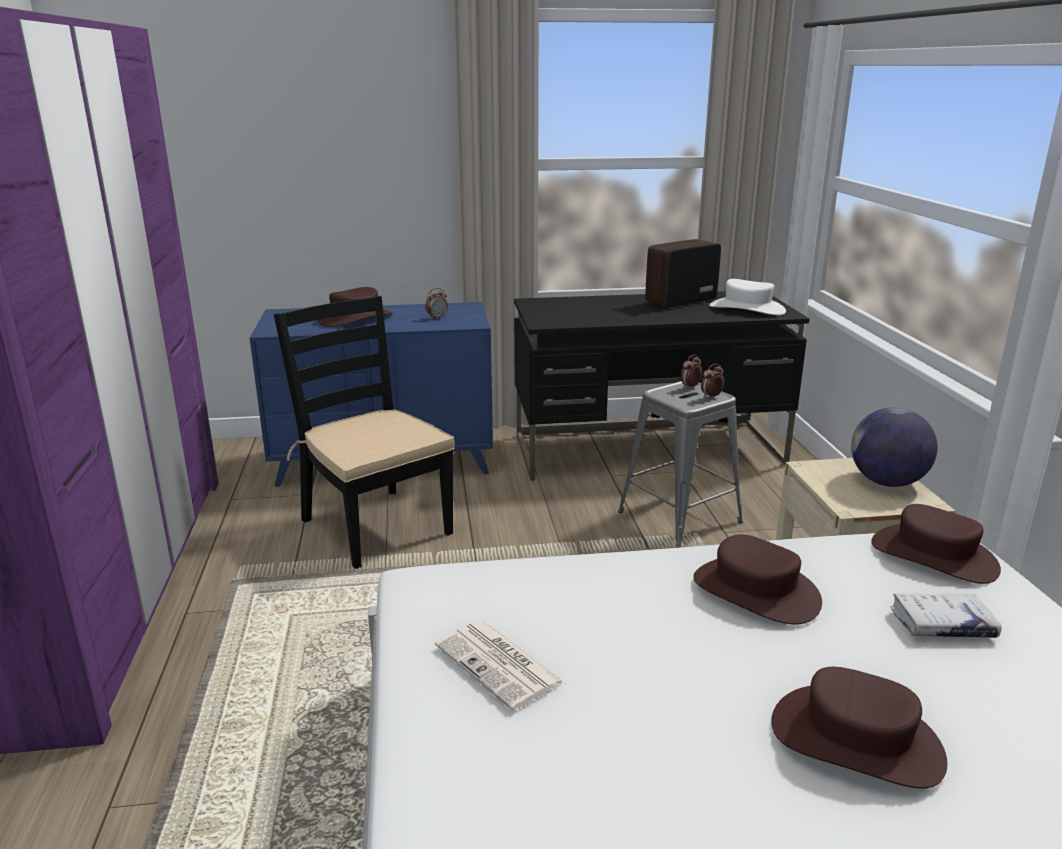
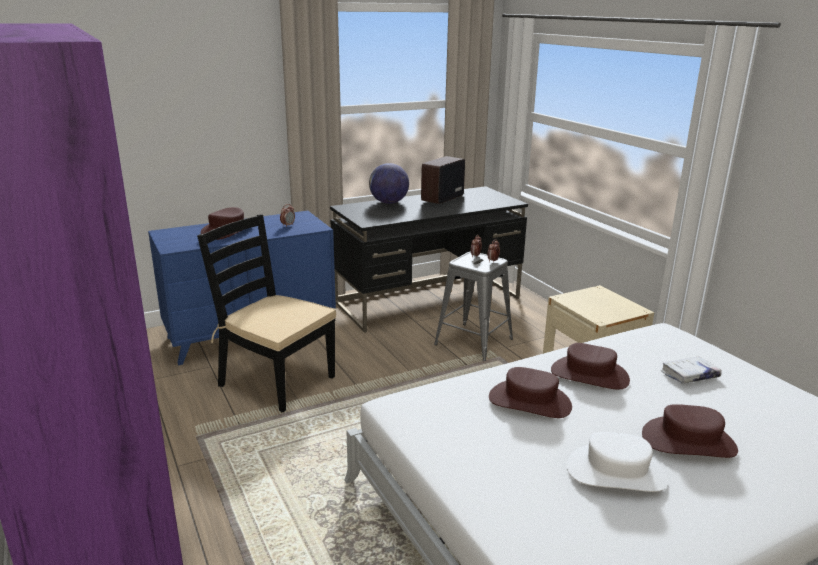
camera: 20 degrees left, 0 degrees up
(500, 665) = (482, 443): newspaper -> none
(747, 308) = (487, 200): white hat -> white hat (616, 472)
(887, 482) = (610, 301): globe -> globe (389, 202)
(934, 556) = (663, 339): brown hat -> brown hat (530, 401)

